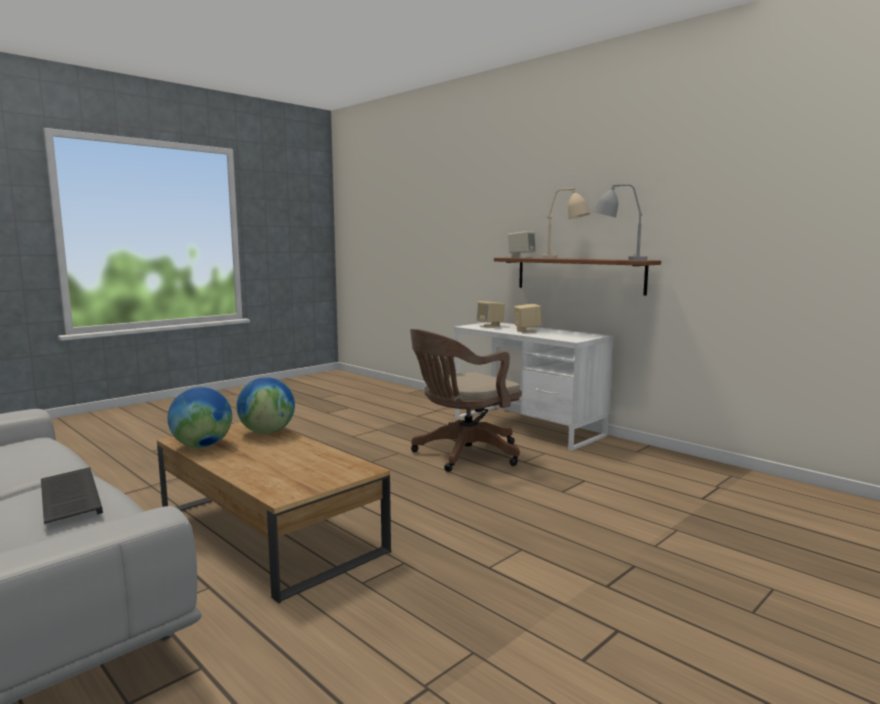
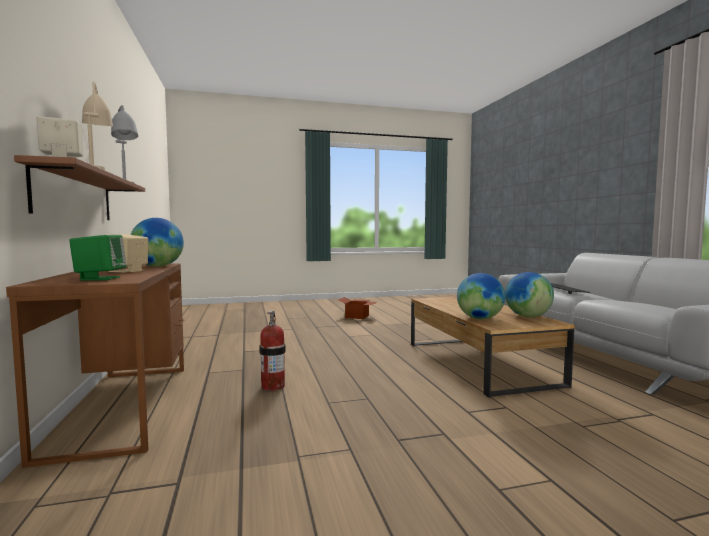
camera: 150 degrees left, 5 degrees down
(463, 454) = (273, 386): brown office chair -> fire extinguisher
(490, 326) = (100, 278): beige speaker -> green speaker
(527, 427) = (125, 406): white desk -> brown desk
(549, 336) = (157, 266): none -> globe
(659, 665) = (357, 316): none -> cardboard box

